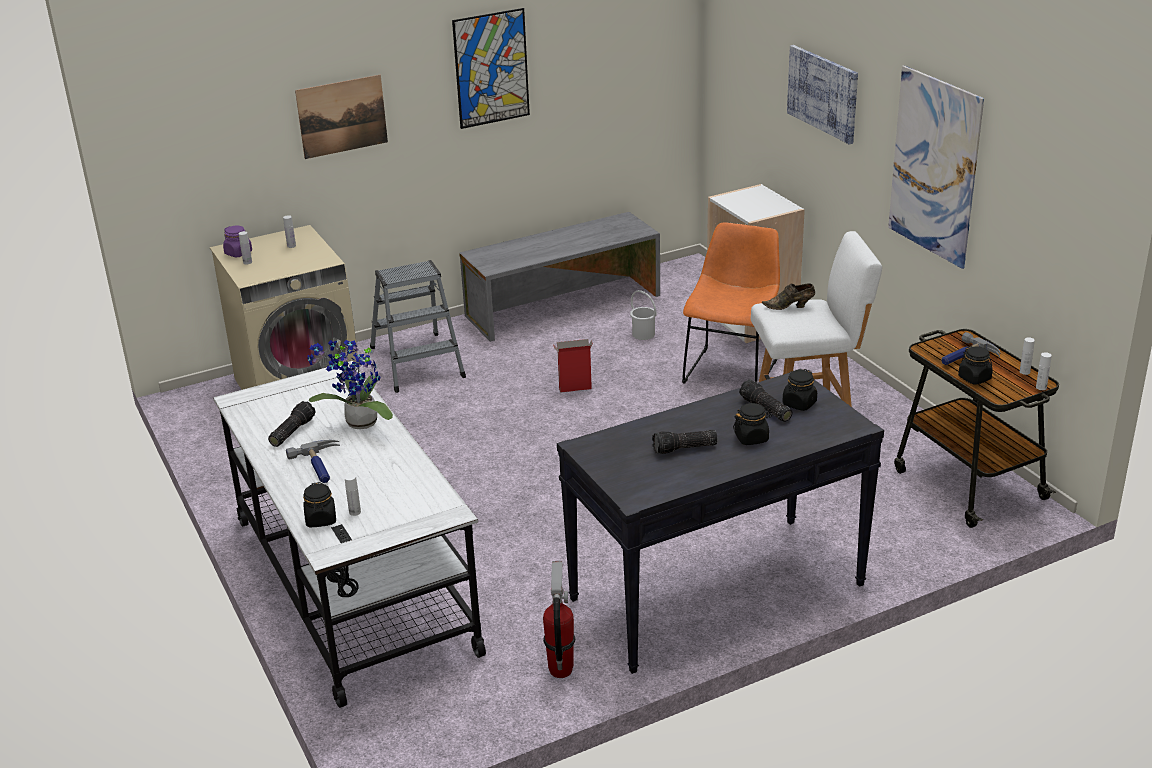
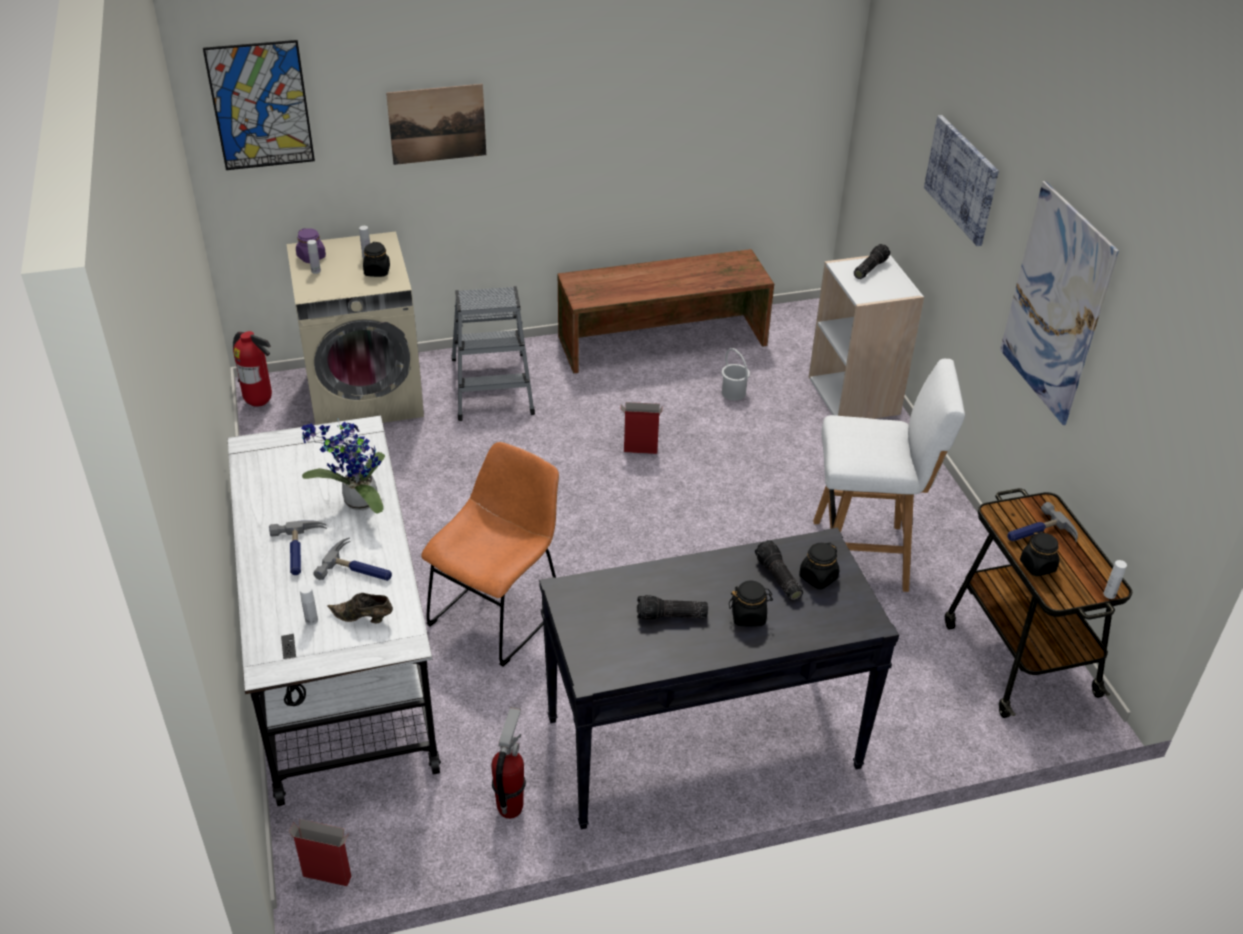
camera: 10 degrees right, 10 degrees up
(196, 408) = (260, 403): none -> fire extinguisher
(291, 431) = (287, 499): flashlight -> flashlight (869, 268)
(321, 519) = (274, 623): black jar -> black jar (377, 271)
(383, 469) = (359, 569): none -> hammer
(409, 752) = (328, 876): none -> cardboard box
(491, 68) = (609, 87): picture -> picture (260, 106)
(563, 304) = (663, 339): grey bench -> brown bench
(732, 369) = (812, 455): orange chair -> orange chair (499, 613)
(790, 307) = (864, 428): brown shoe -> brown shoe (363, 618)
(1024, 372) = (1098, 567): white bottle -> none

